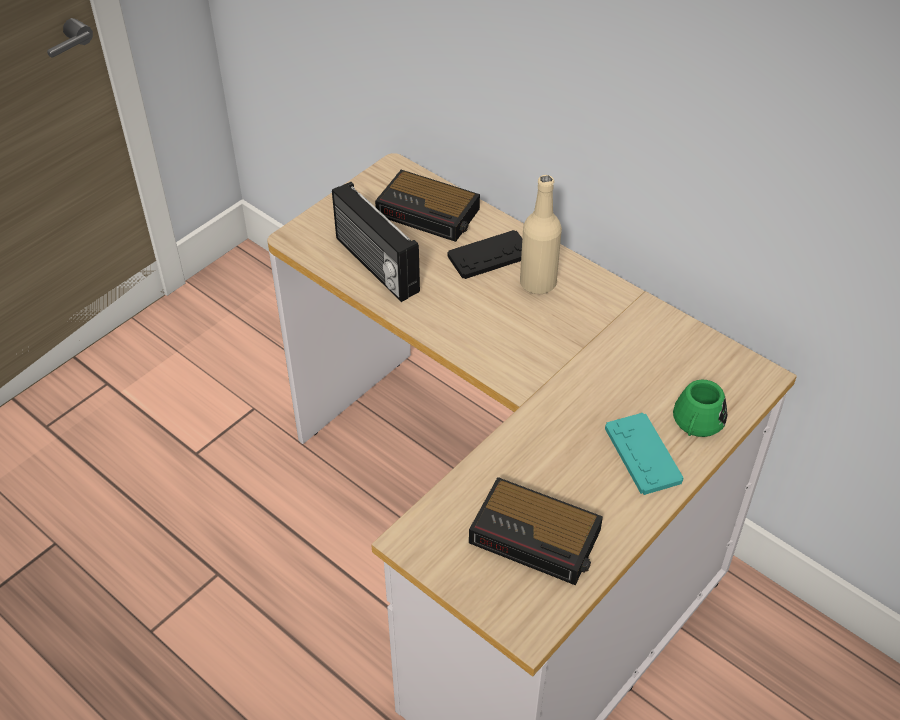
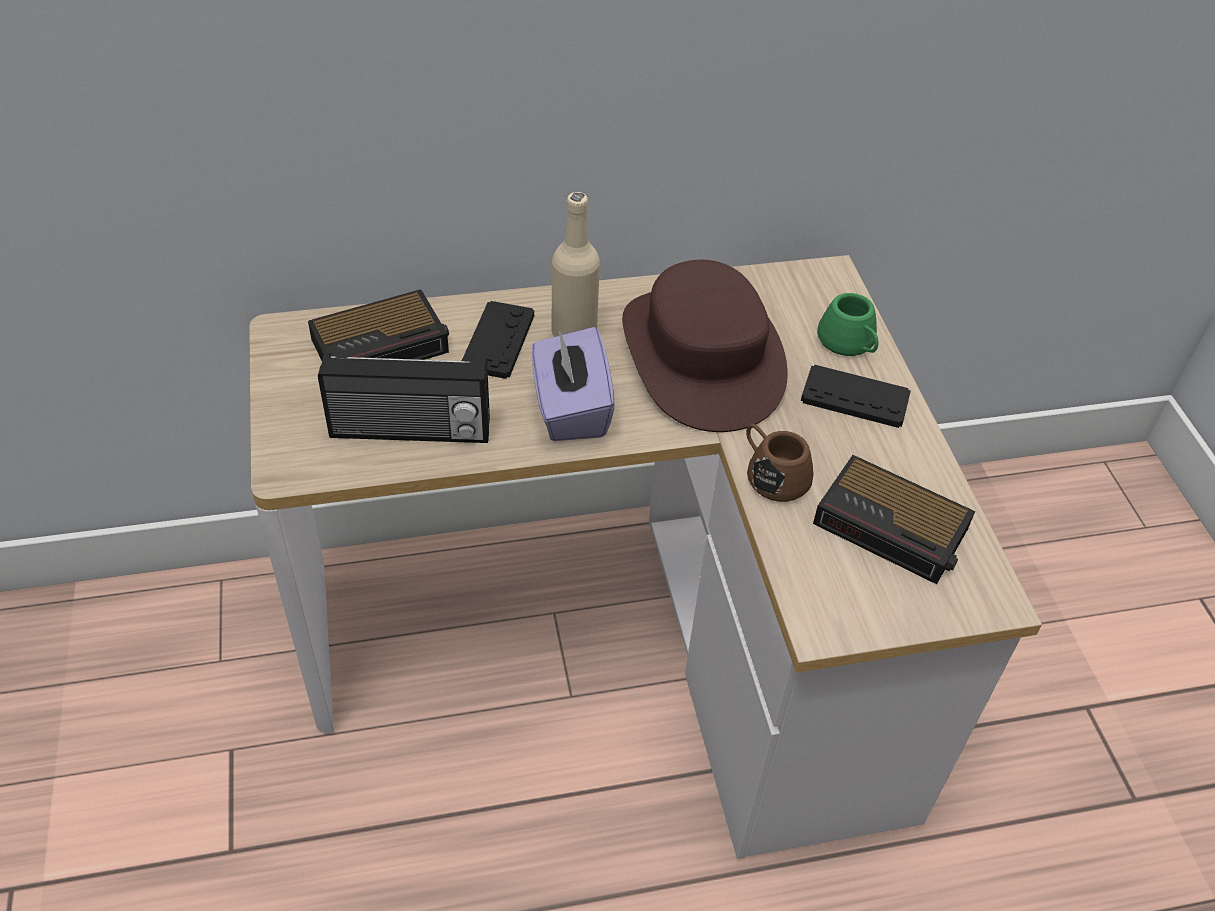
camera: 55 degrees left, 0 degrees up
(468, 320) = (570, 409): none -> purple tissue box
(518, 447) = (772, 474): none -> brown mug
(537, 537) = (893, 528): alarm clock -> alarm clock turned 60 degrees clockwise
(588, 355) = (702, 357): none -> brown hat
(642, 454) = (855, 398): turquoise game controller -> black game controller

